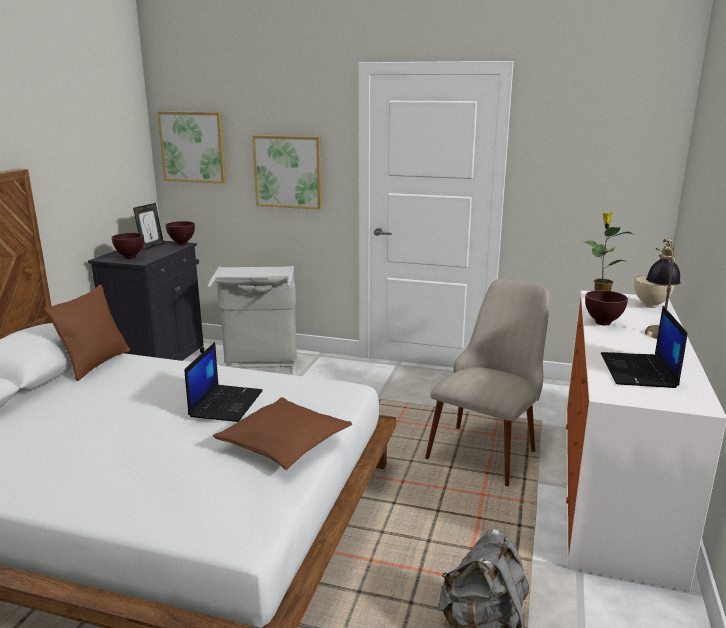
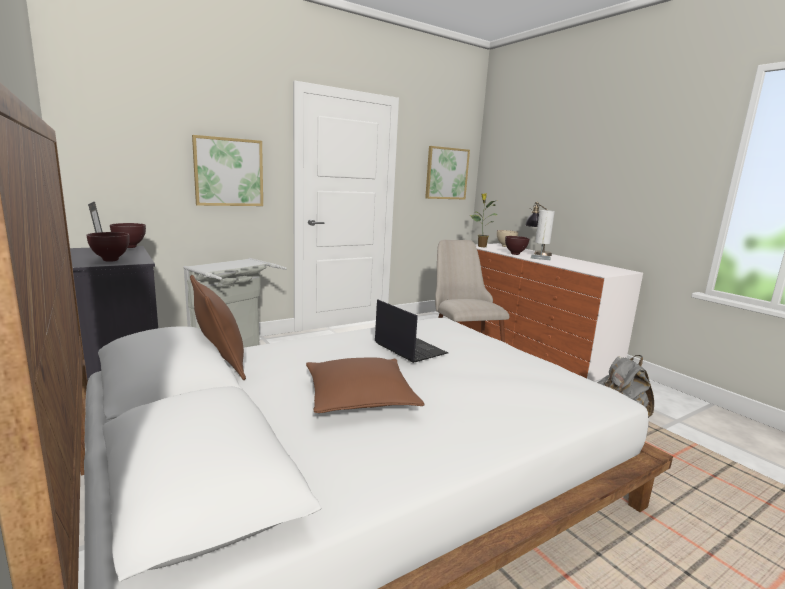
camera: 50 degrees left, 5 degrees down
(193, 147) = (112, 143): picture -> picture (446, 173)
(284, 443) = (497, 353): brown pillow -> brown pillow (359, 397)
(623, 339) = (540, 258): none -> white table lamp
(639, 371) = (581, 266): laptop -> none

